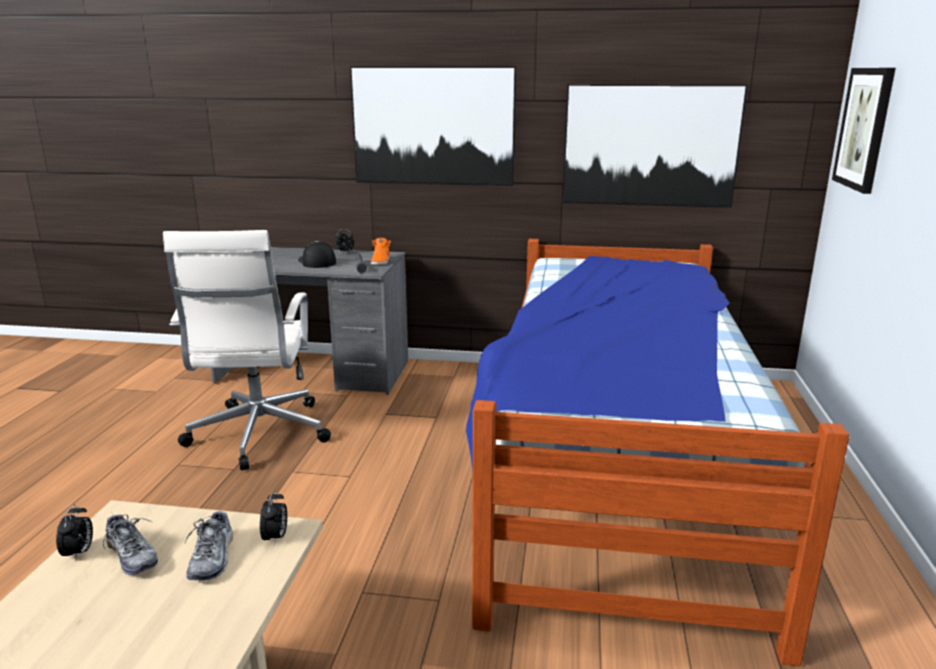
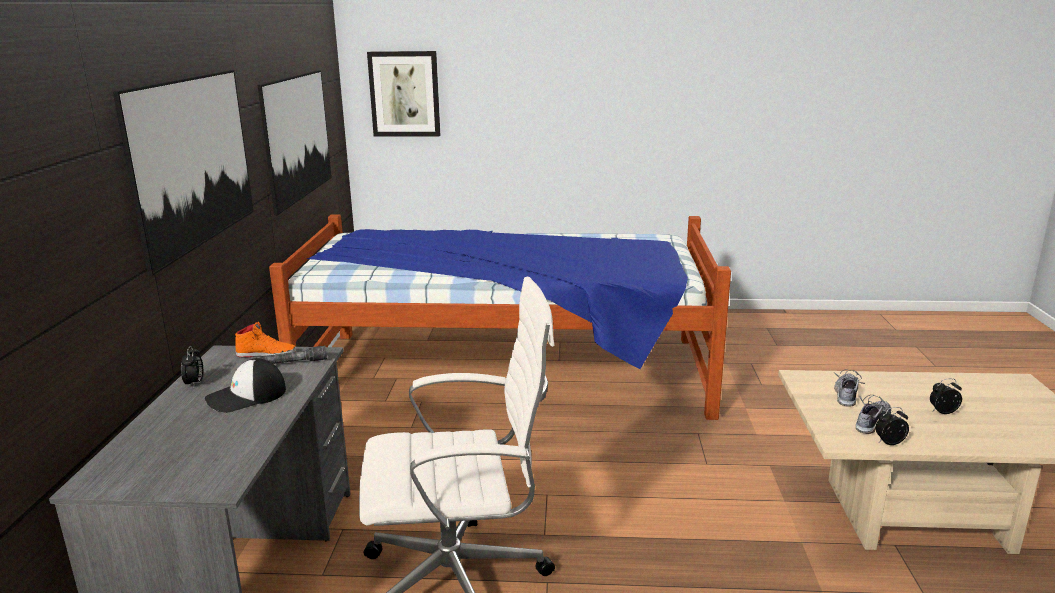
camera: 95 degrees left, 0 degrees up
(213, 558) = (846, 394): shoe -> shoe turned 60 degrees counterclockwise
(276, 538) = (809, 379): alarm clock -> alarm clock (942, 412)

